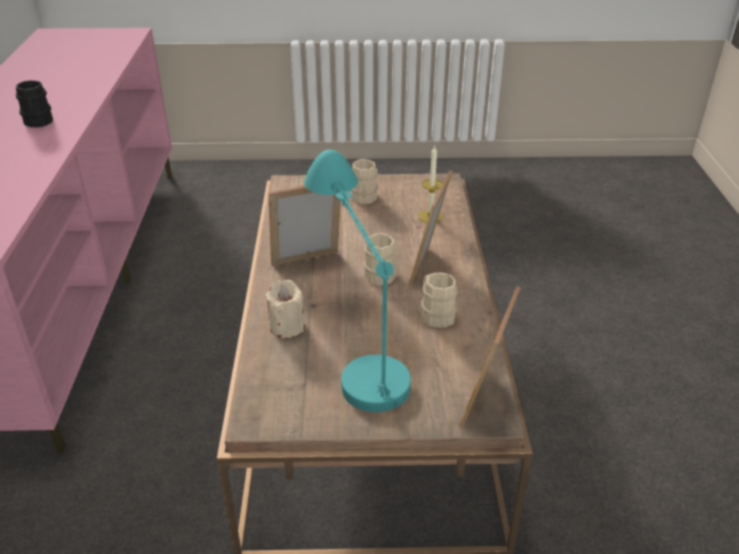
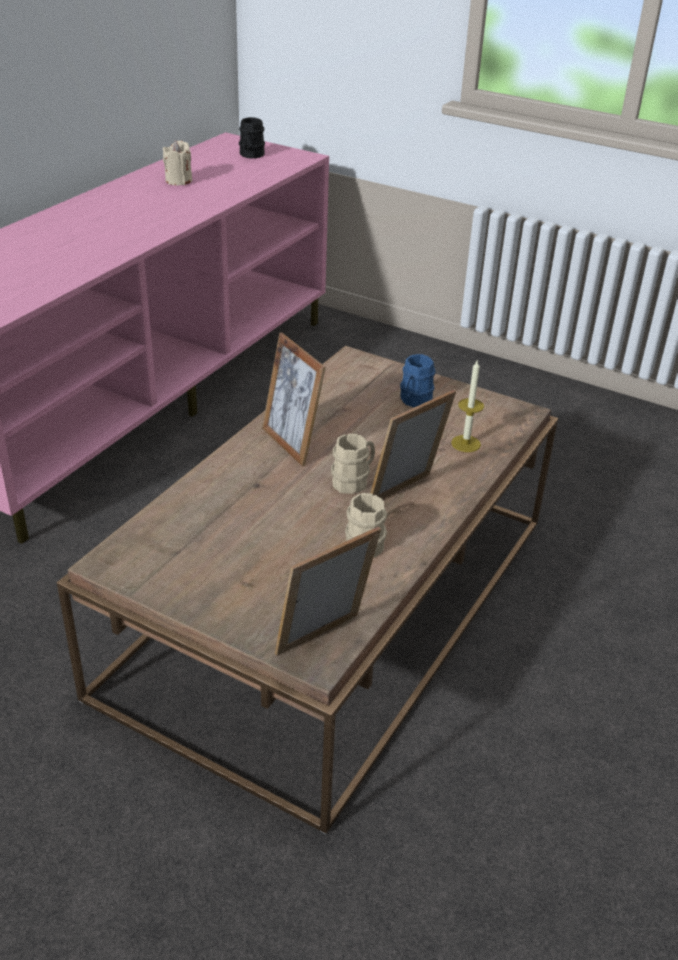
camera: 30 degrees right, 0 degrees up
(38, 123) = (131, 225): black mug -> black mug (250, 155)
(287, 326) = (213, 495): beige candle -> beige candle (178, 181)
(307, 263) = (291, 444): picture frame -> picture frame turned 135 degrees counterclockwise
(357, 347) = (257, 539): turquoise table lamp -> none
(364, 199) = (413, 401): beige mug -> blue mug

